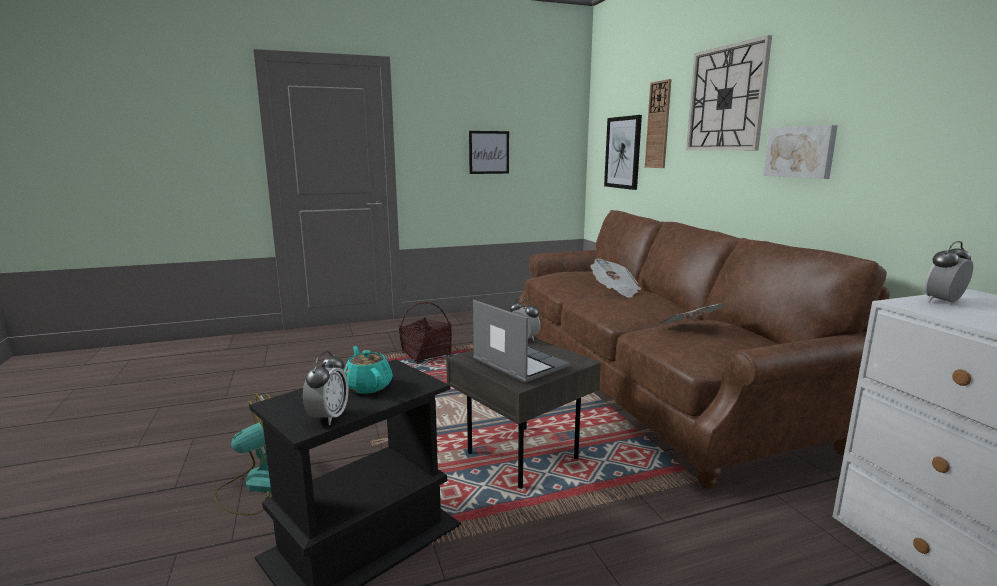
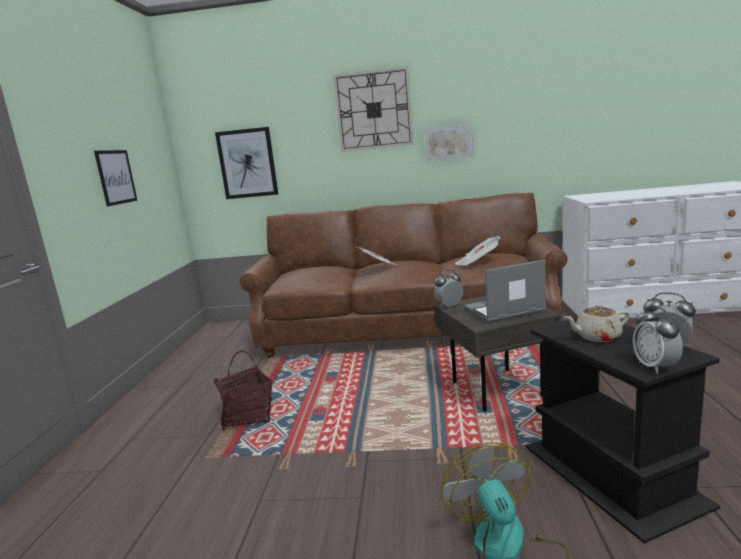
camera: 65 degrees left, 0 degrees up
(368, 386) = (597, 337): turquoise teapot -> beige teapot
(658, 125) = (296, 134): wall clock -> none
(943, 302) = (588, 198): alarm clock -> alarm clock (655, 366)

